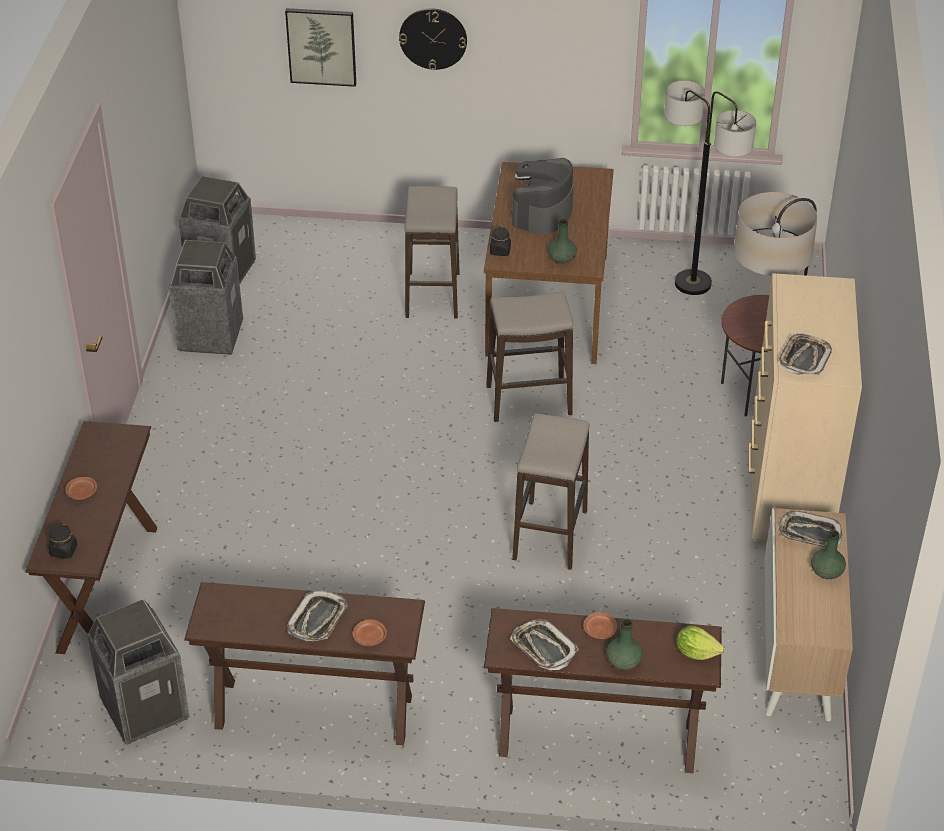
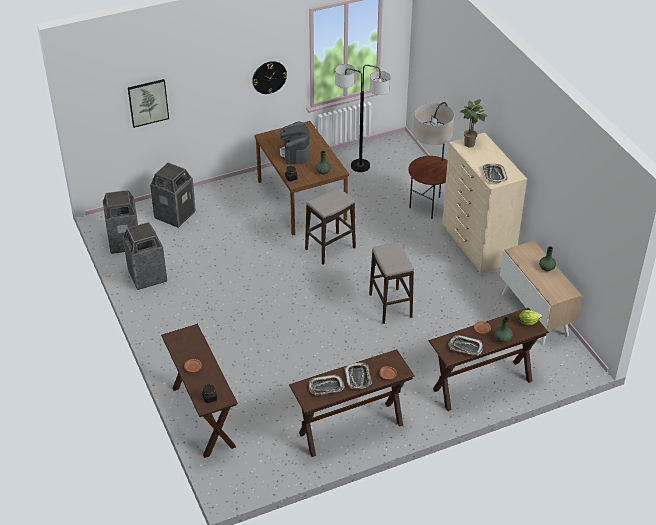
camera: 30 degrees left, 0 degrees up
(145, 709) = (271, 463): trash can -> trash can (175, 215)
(432, 295) = (242, 215): stool -> none
(433, 38) = (207, 80): wall clock -> wall clock (269, 77)
(806, 292) = (470, 145): none -> potted plant
(809, 533) = (527, 254): tray -> tray (326, 387)

